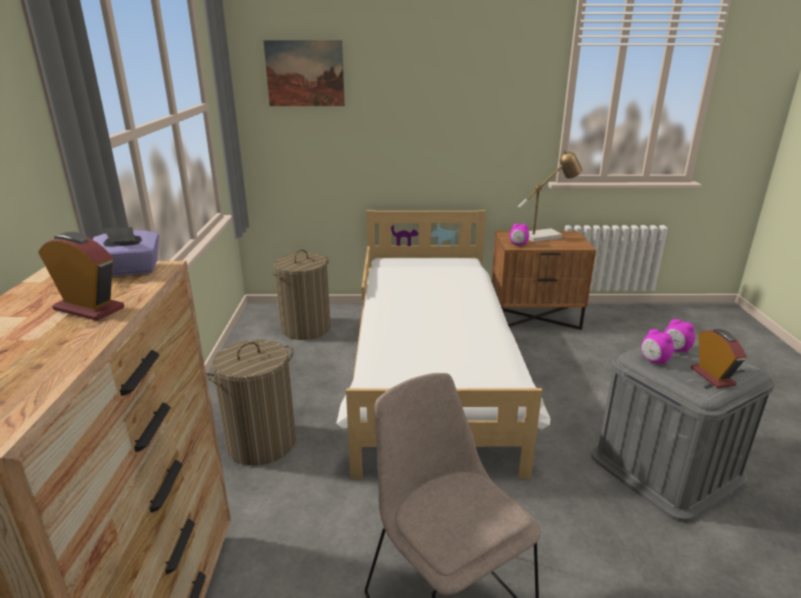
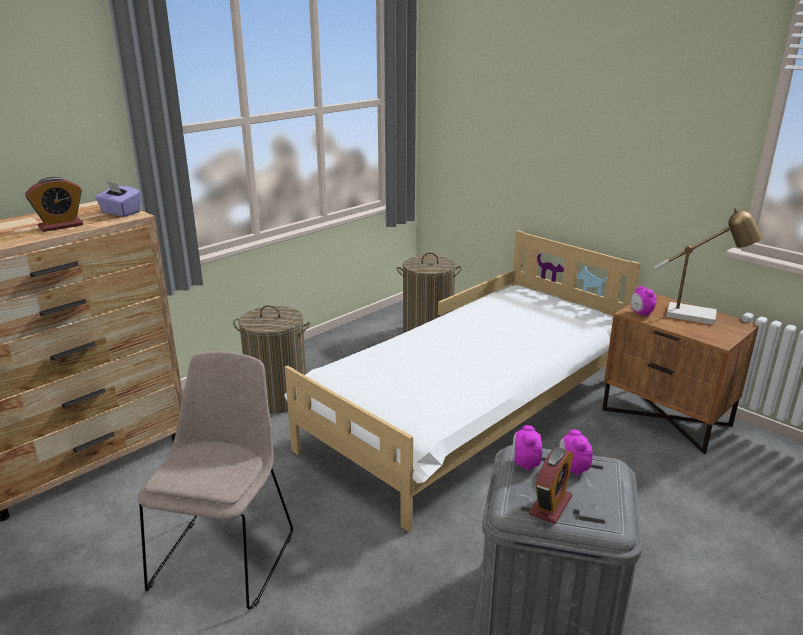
camera: 45 degrees right, 0 degrees up
(89, 309) = (61, 226): alarm clock -> alarm clock turned 75 degrees clockwise
(305, 73) = (483, 77): picture -> none

